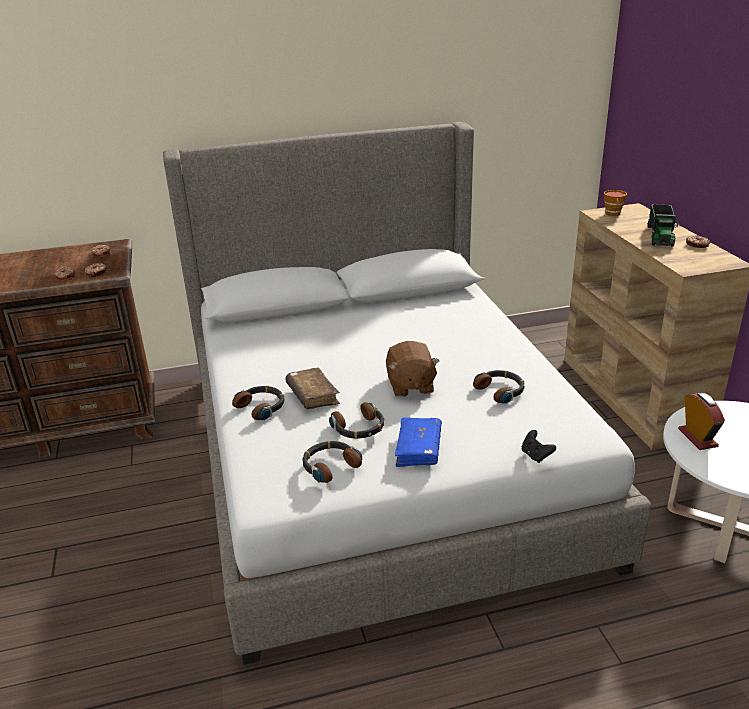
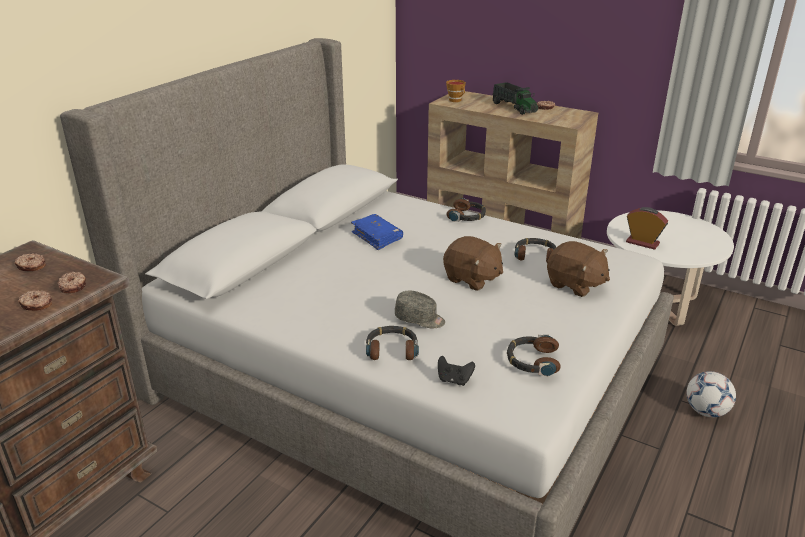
camera: 45 degrees left, 0 degrees up
(312, 395) = (420, 319): brown book -> grey cap
(359, 428) = (501, 324): headphones -> headphones (467, 216)
(418, 449) = (560, 318): blue book -> blue book (377, 237)
(486, 431) = (575, 285): none -> brown plush toy
(536, 455) = (629, 286): black game controller -> black game controller (454, 380)
(608, 652) = (706, 411): none -> football

